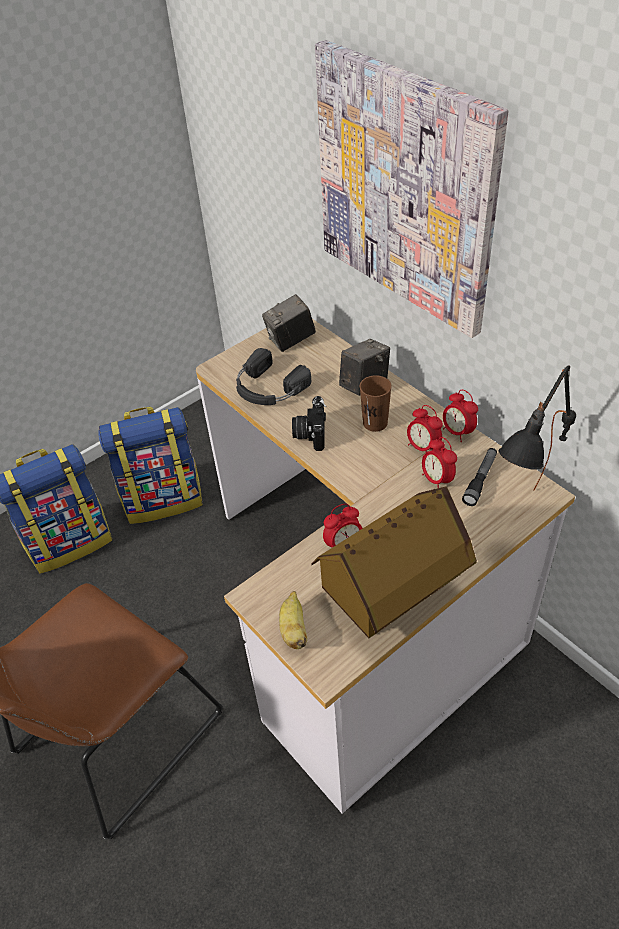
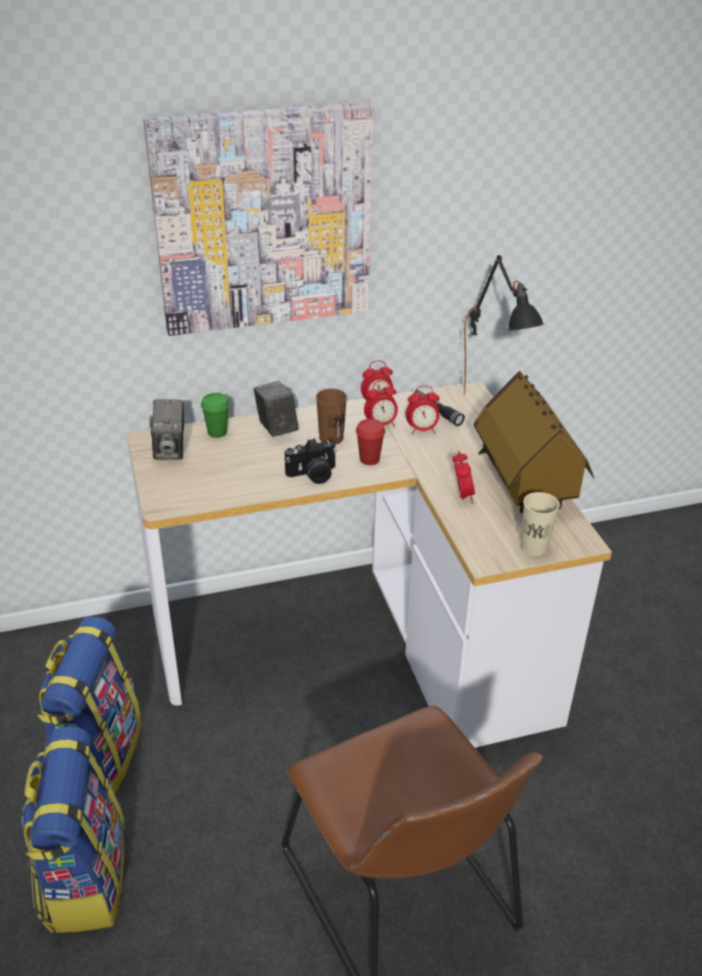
camera: 70 degrees left, 10 degrees down
(268, 388) = (227, 482): black headphones -> none
(294, 629) = (534, 547): banana -> beige cup
(310, 433) = (313, 475): camera -> camera turned 45 degrees counterclockwise
(333, 354) = (217, 432): none -> green cup
(359, 460) = (369, 459): none -> red cup

